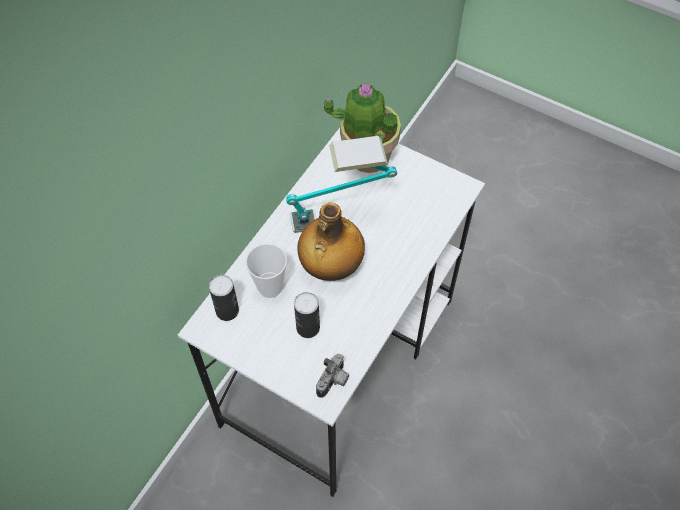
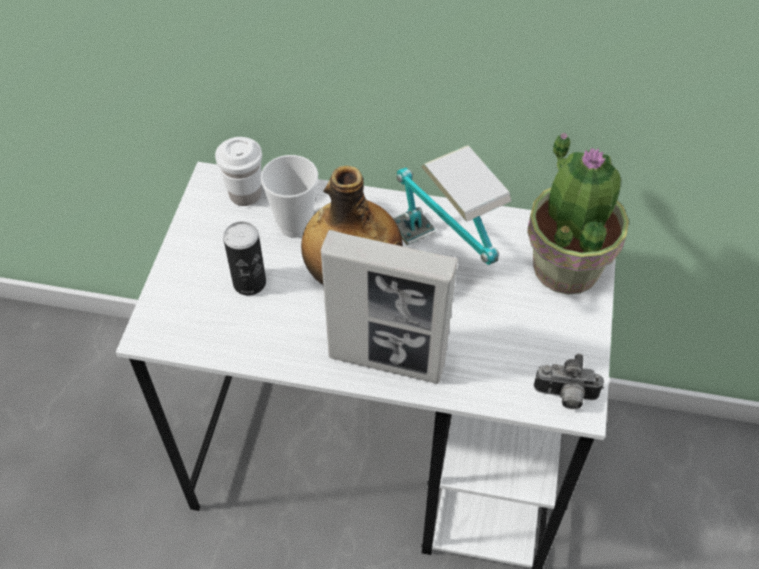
camera: 70 degrees right, 5 degrees down
(227, 311) = (245, 195): can -> white cup
(334, 382) = (177, 335): camera -> camera (565, 397)
(400, 268) = (387, 361): none -> picture frame

